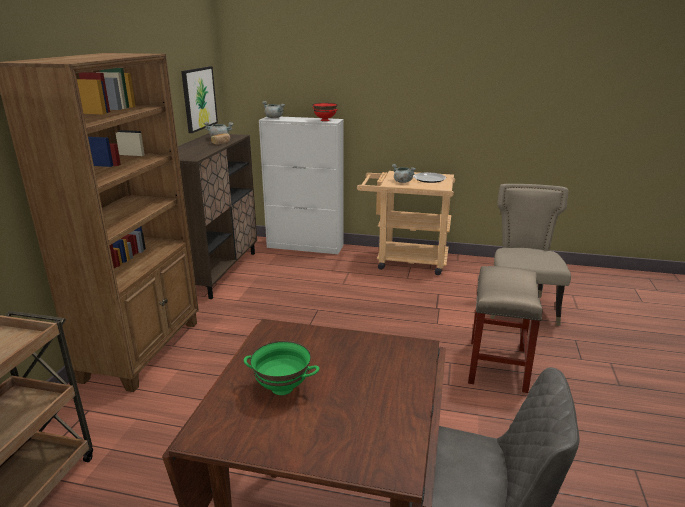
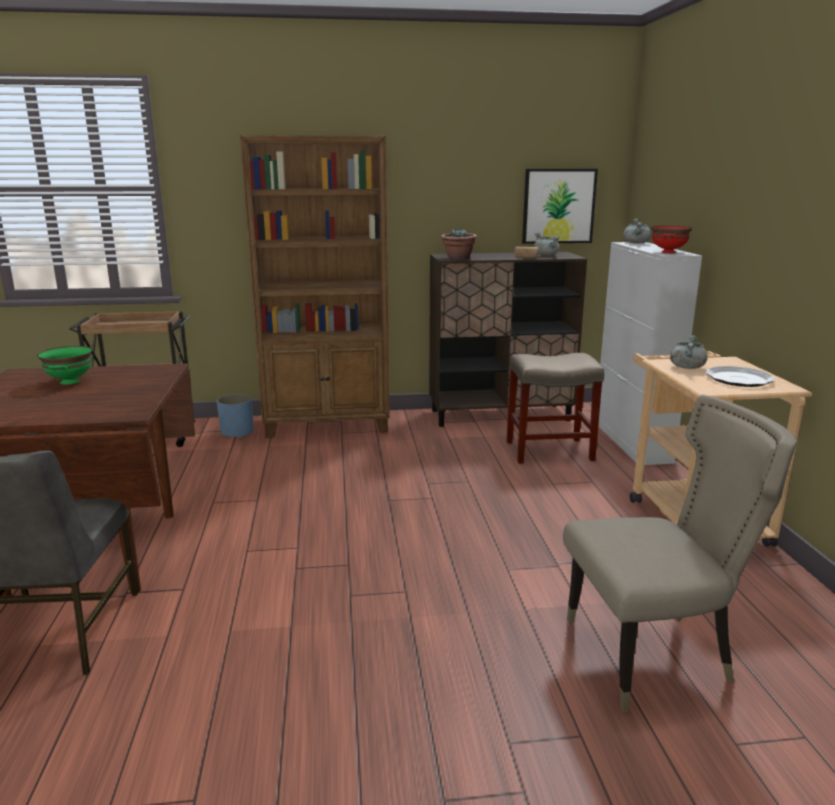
camera: 70 degrees right, 5 degrees down
(96, 410) = (237, 432): none -> blue planter
(194, 155) = (458, 258): none -> potted plant
(497, 365) = (424, 636): beige stool -> beige stool (550, 450)

